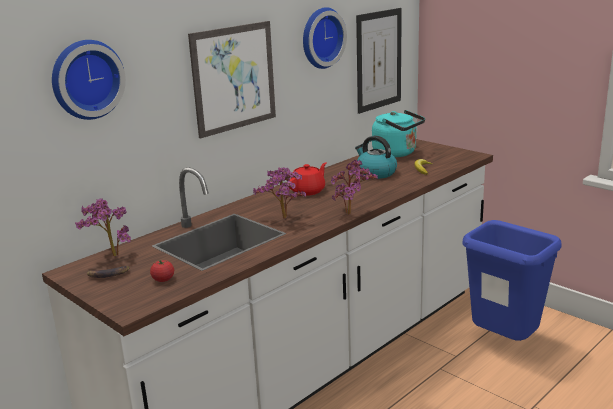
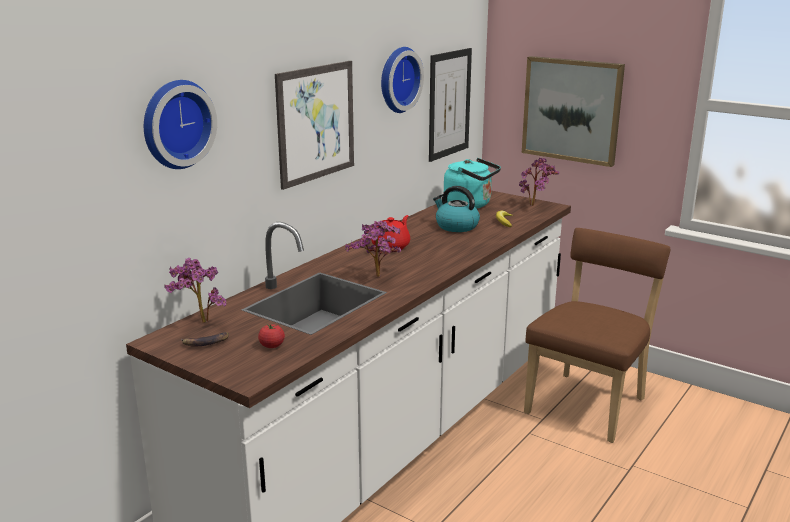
camera: 10 degrees left, 0 degrees up
(352, 214) = (449, 270): potted plant -> potted plant (535, 206)
(496, 64) = (572, 110): none -> picture
(504, 343) = (588, 404): blue trash can -> brown chair

